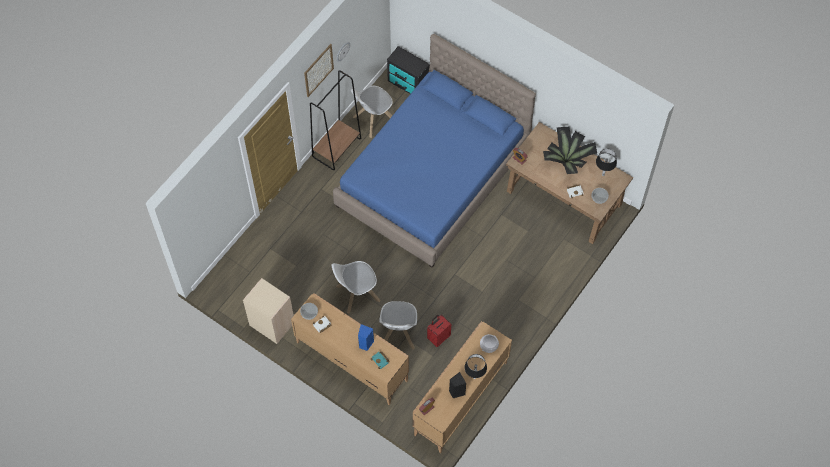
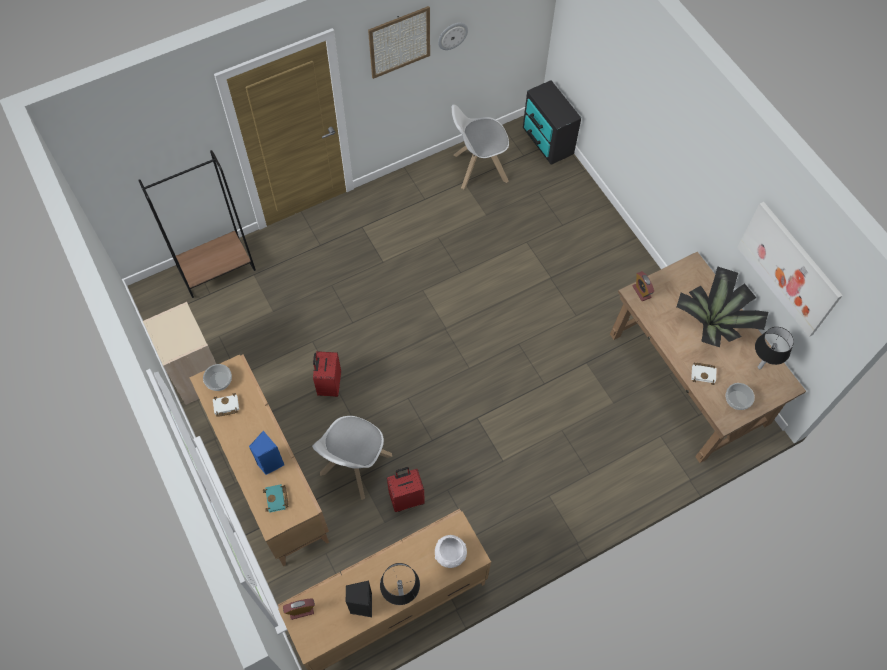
camera: 25 degrees right, 0 degrees up
(336, 148) = (411, 184): clothes rack -> clothes rack (217, 269)
(356, 294) = (329, 385): chair -> red suitcase
(433, 176) = (518, 272): blue bed -> none
(597, 116) = (788, 269): none -> picture

